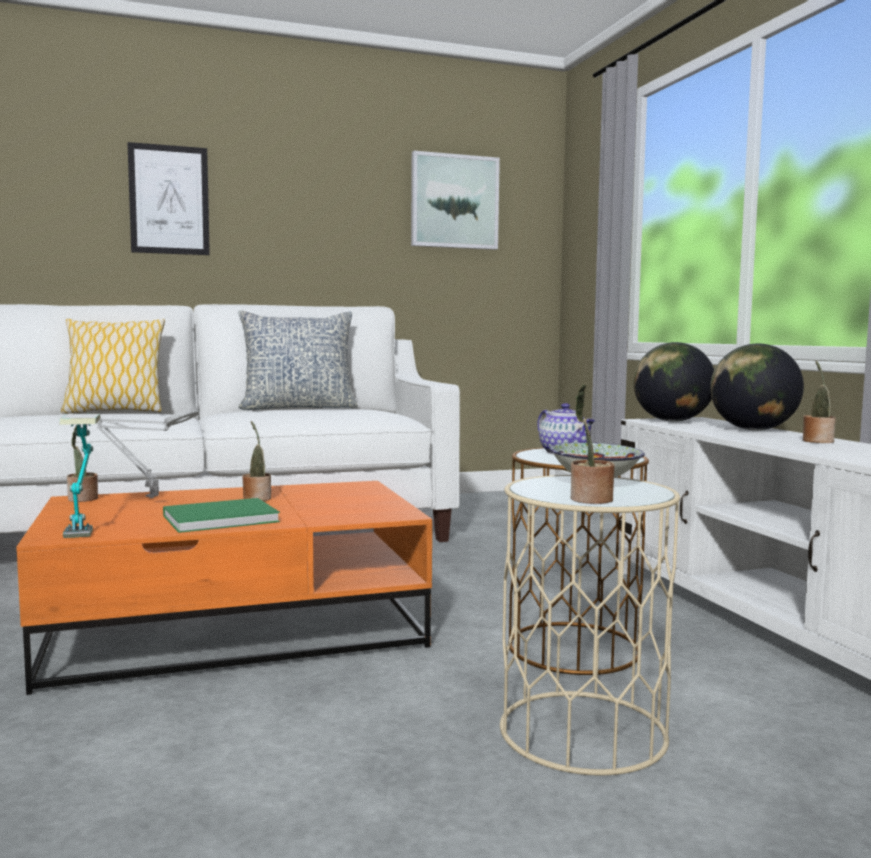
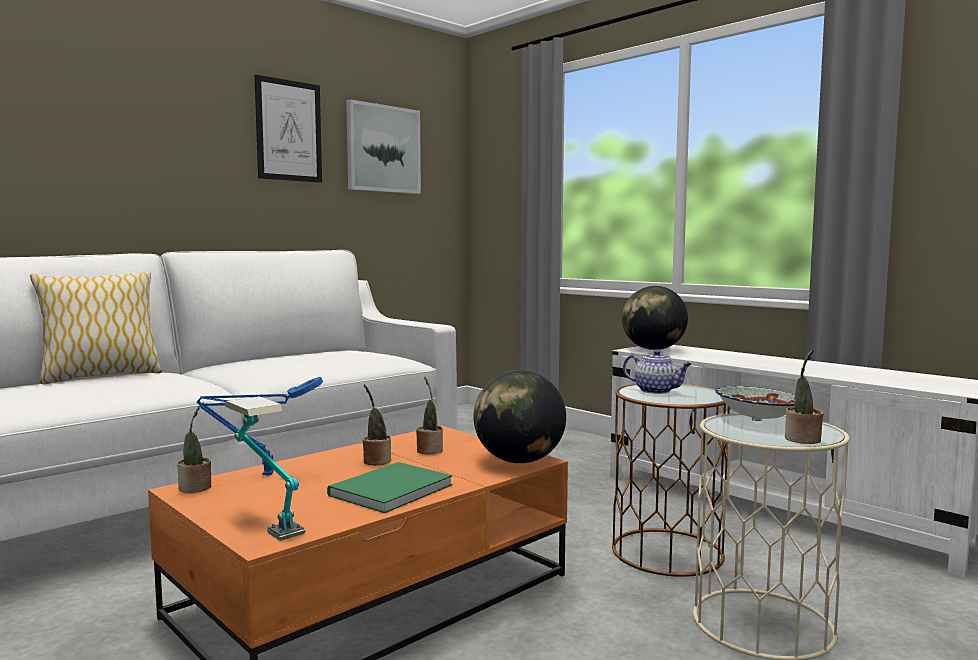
camera: 25 degrees left, 0 degrees up
(148, 497) = (263, 475): grey table lamp -> blue table lamp
(169, 200) = (110, 136): picture -> picture (289, 130)
(298, 408) = (288, 355): pillow -> none
(753, 430) = (728, 354): globe -> globe (519, 461)
(817, 441) = (794, 363): potted plant -> potted plant (429, 450)

